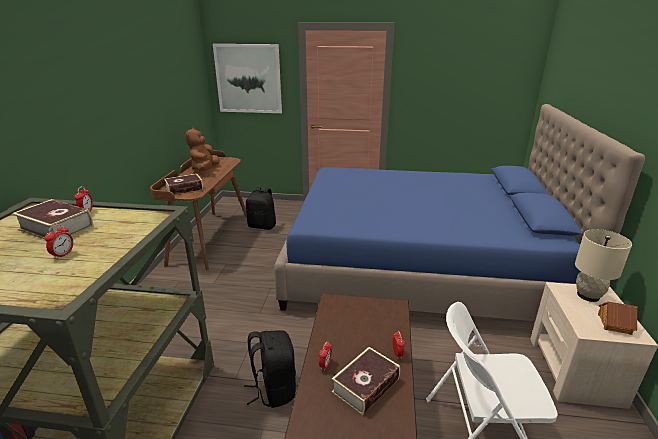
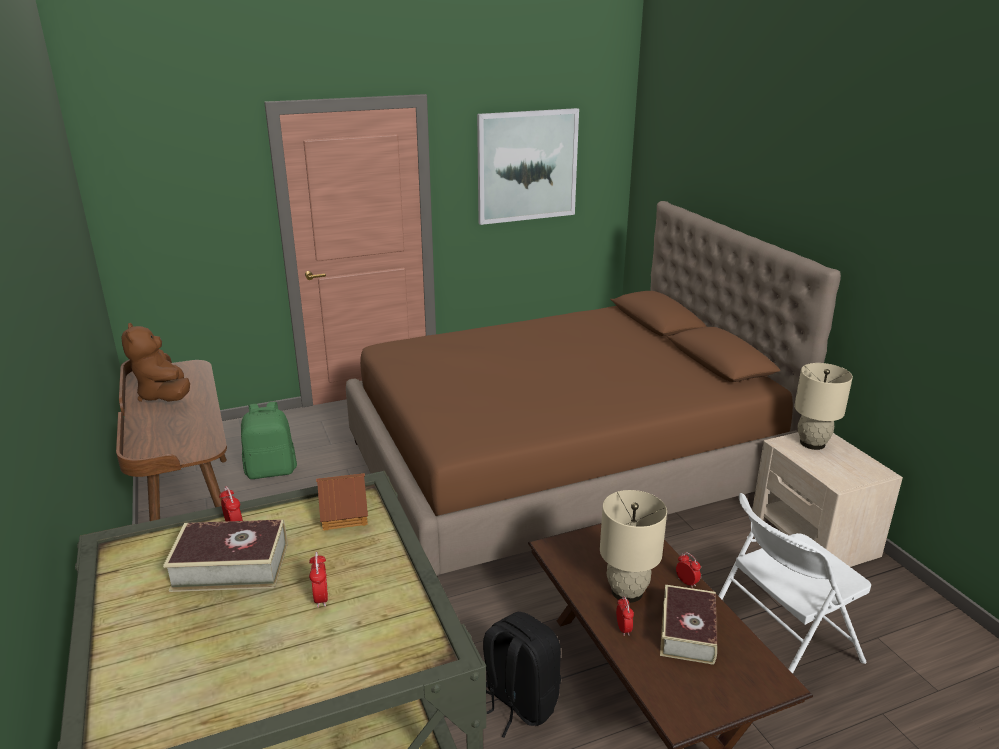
camera: 30 degrees left, 0 degrees up
(184, 189) = (174, 442): book -> none
(248, 79) = (176, 208): picture -> picture (527, 166)
(262, 226) = (271, 471): black backpack -> green backpack
(350, 343) = (626, 591): none -> beige table lamp
(419, 267) = (564, 466): blue bed -> brown bed
(613, 323) = (855, 467): toy house -> toy house (343, 514)

